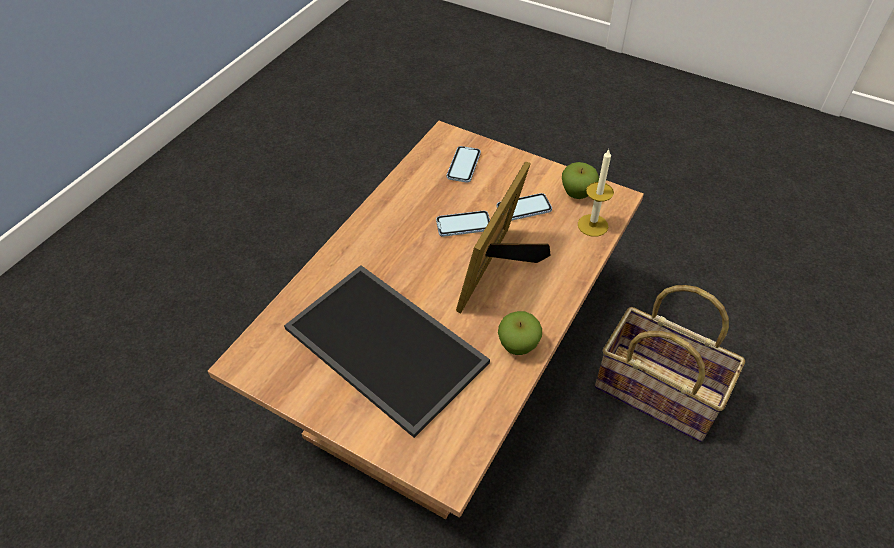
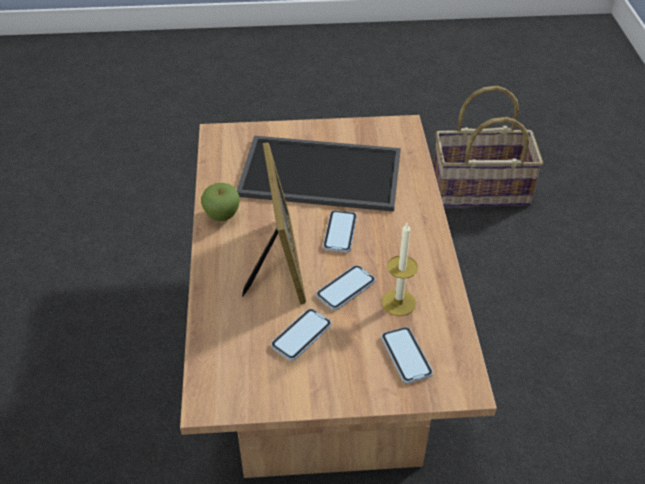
camera: 145 degrees right, 5 degrees down
(425, 272) = (340, 232): none -> phone
(577, 193) = (256, 384): apple -> none
(592, 225) = (218, 352): candle -> candle (398, 302)
(659, 391) = (114, 419): basket -> basket (479, 191)

